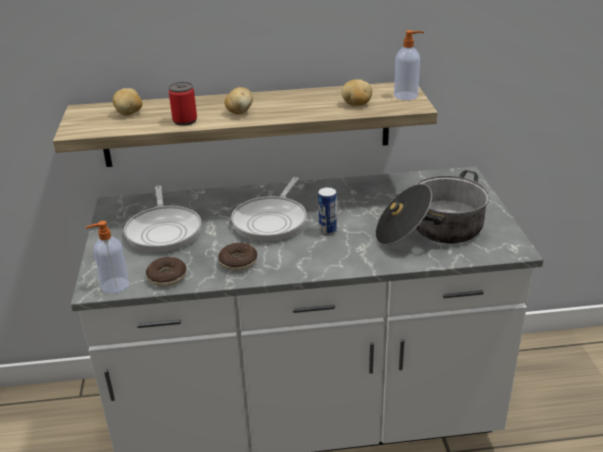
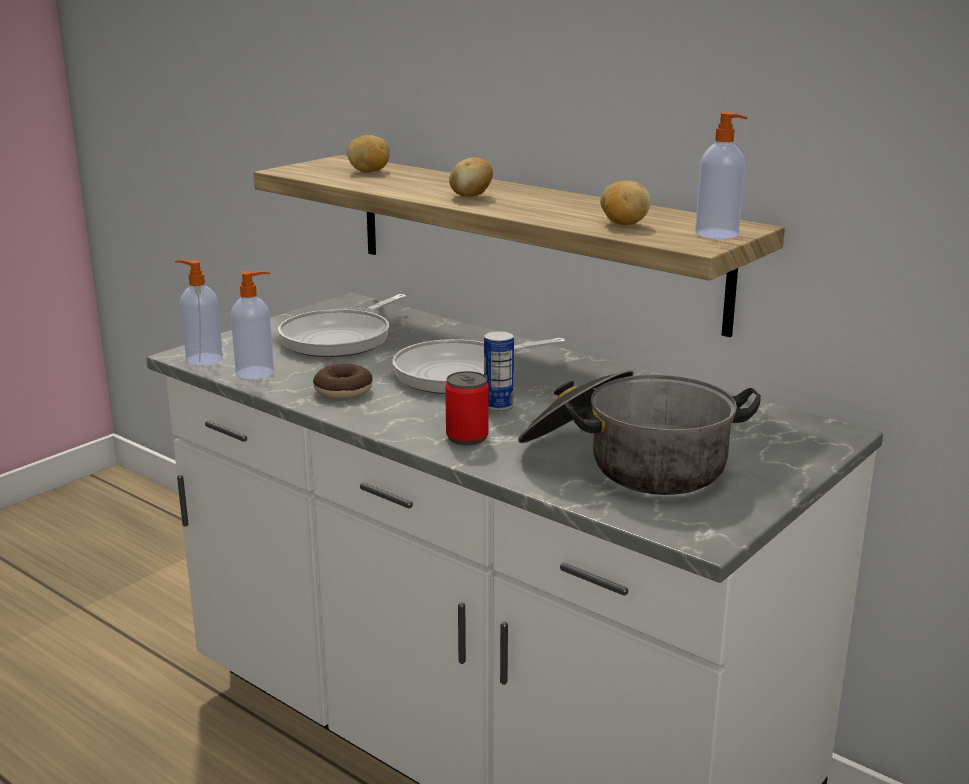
camera: 45 degrees right, 10 degrees down
(167, 277) = (256, 373): donut -> soap dispenser
(185, 121) = (398, 188): can -> can (467, 437)

